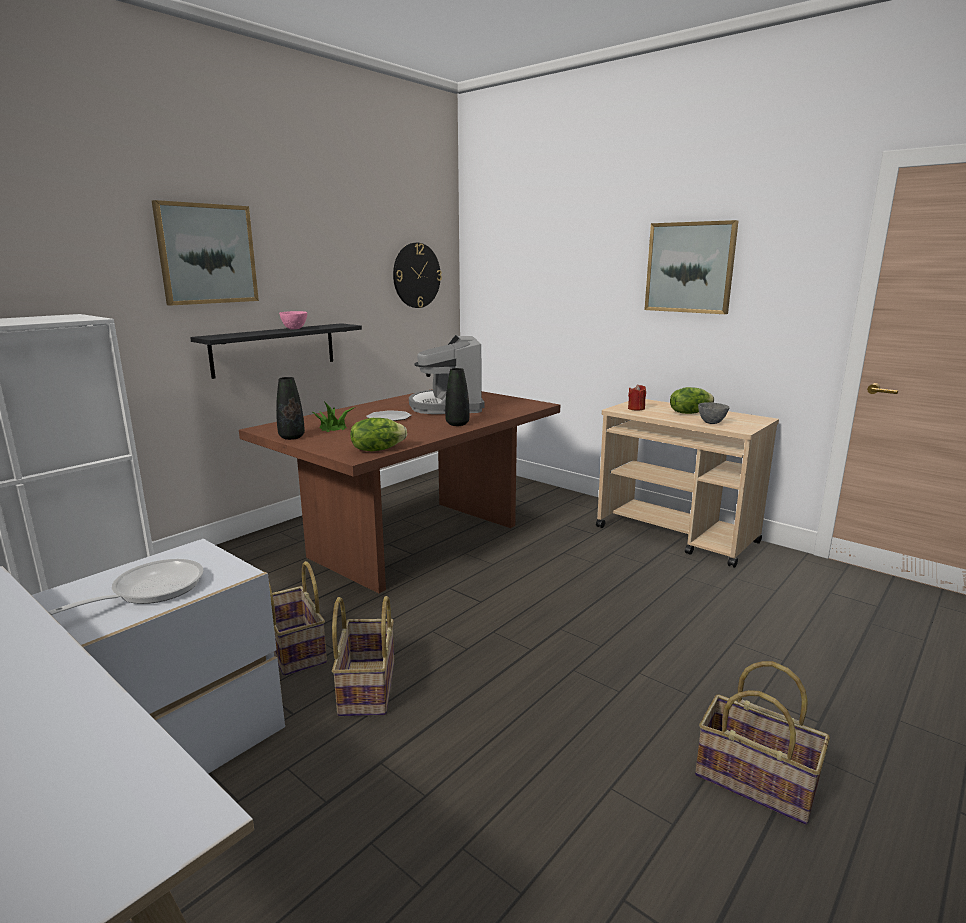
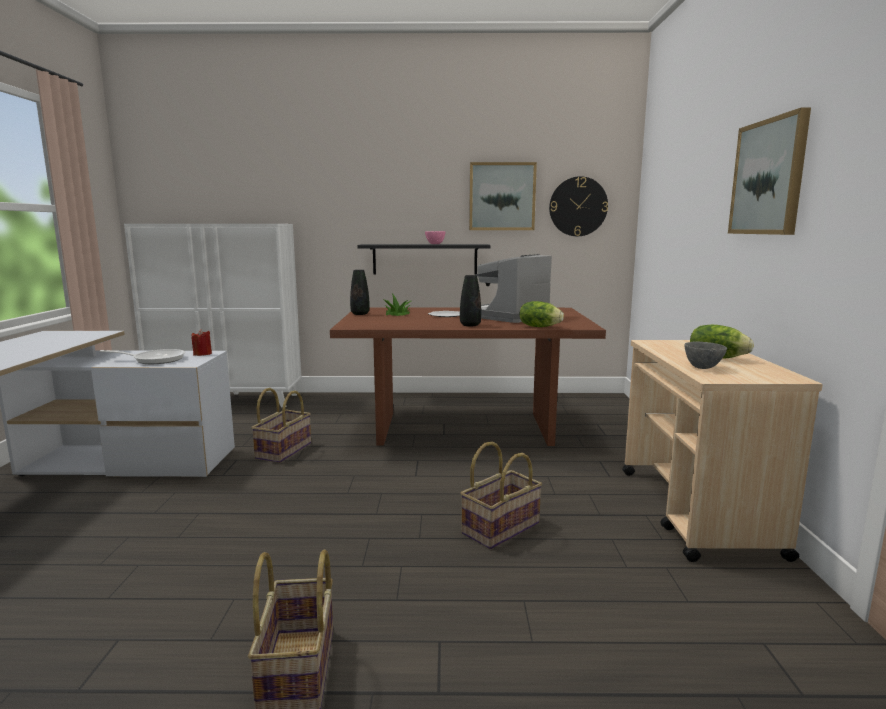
camera: 50 degrees right, 5 degrees down
(207, 254) = (379, 188): picture -> picture (502, 197)
(366, 687) = (267, 481): basket -> basket (500, 527)
(377, 449) = (370, 326): lettuce -> lettuce (539, 327)
(636, 409) = (670, 345): red candle -> red candle (202, 354)

